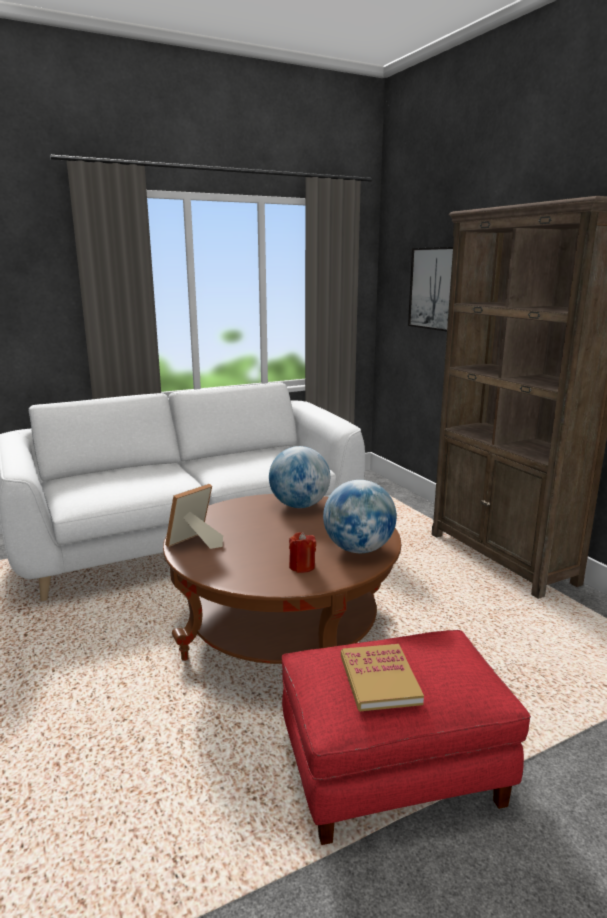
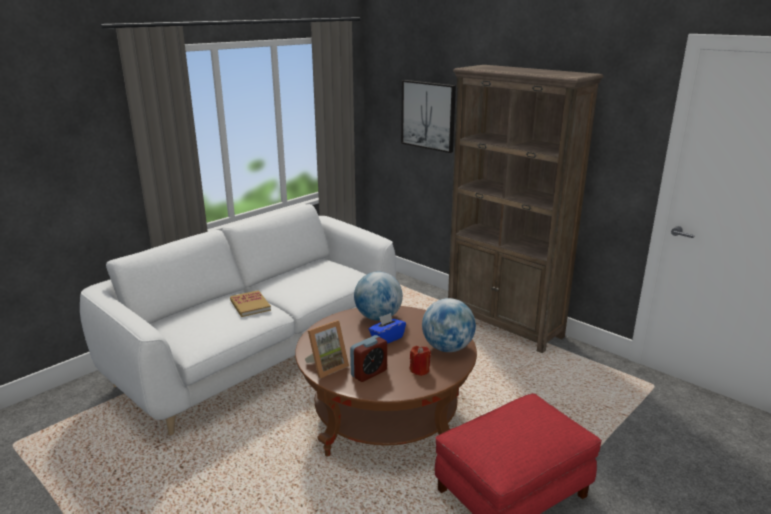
camera: 20 degrees left, 5 degrees up
(194, 544) = (326, 366): picture frame -> picture frame turned 150 degrees counterclockwise
(236, 559) = (369, 373): none -> alarm clock
(290, 527) = (387, 338): none -> blue tissue box
(379, 680) = (514, 439): book -> book (250, 305)

